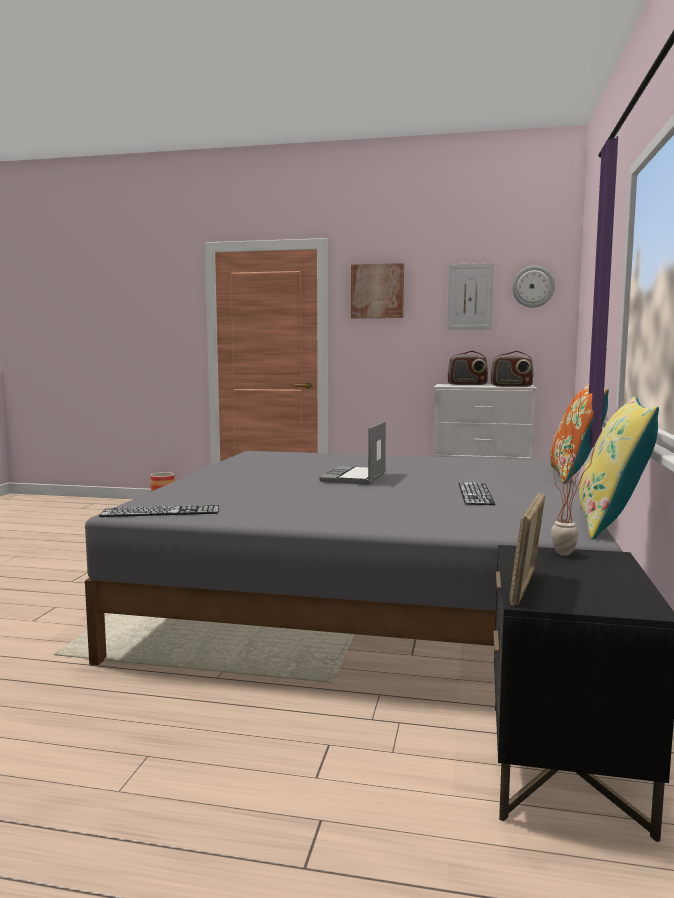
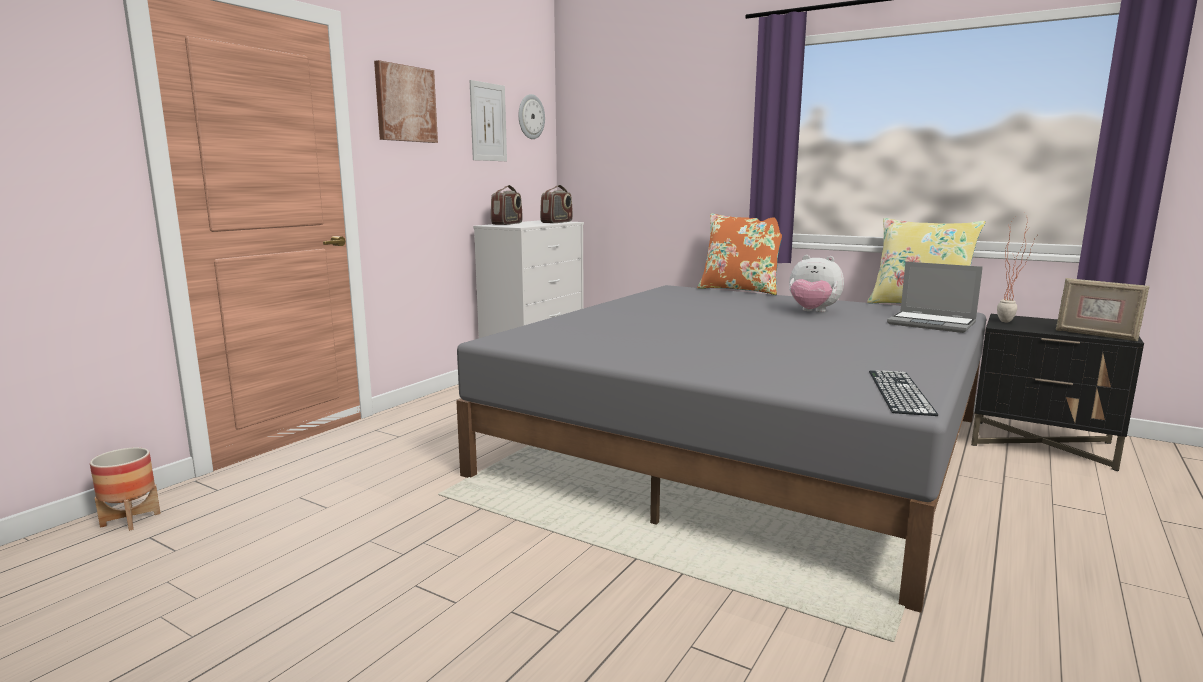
camera: 70 degrees left, 5 degrees up
(355, 477) = (718, 327): laptop -> laptop (932, 324)
(475, 493) = (812, 312): keyboard -> plush toy

